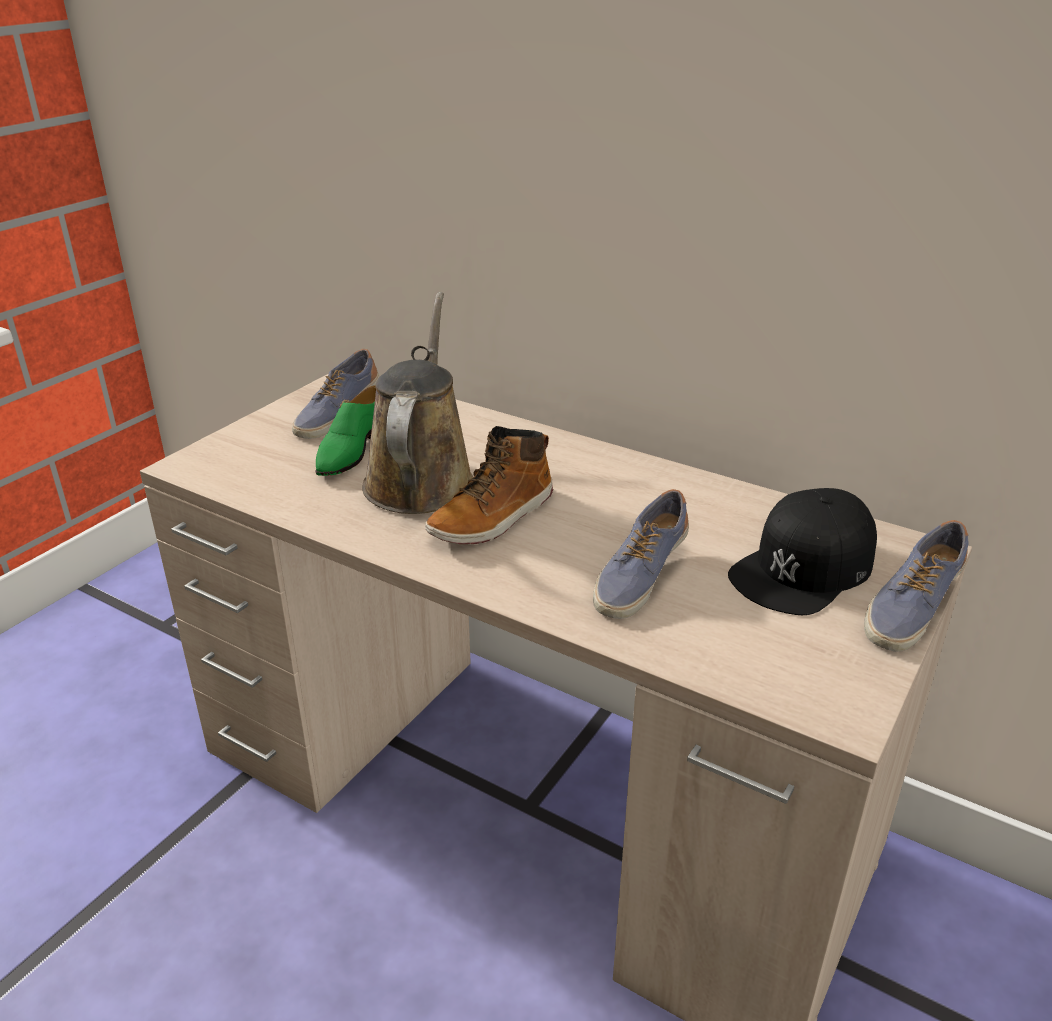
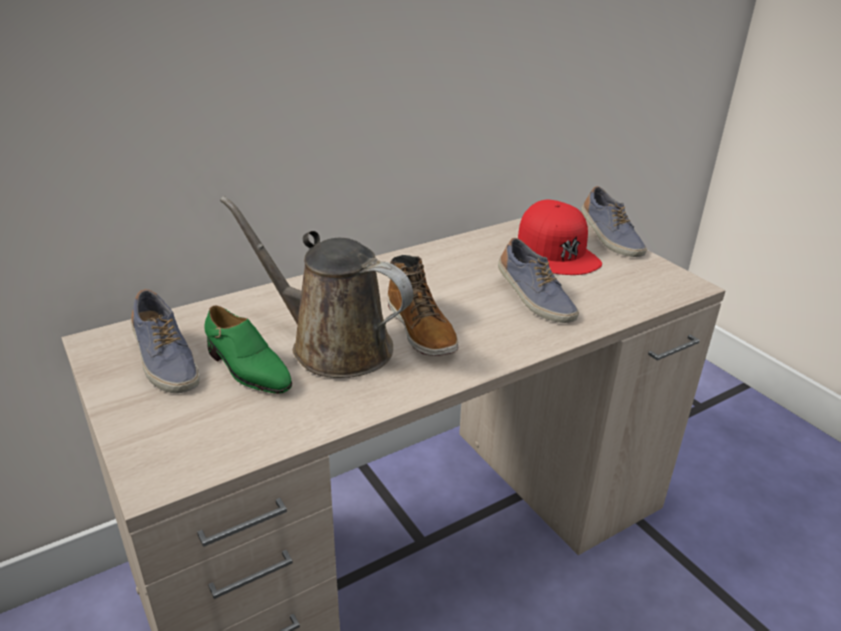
camera: 65 degrees left, 0 degrees up
(803, 568) = (557, 250): black cap -> red cap

